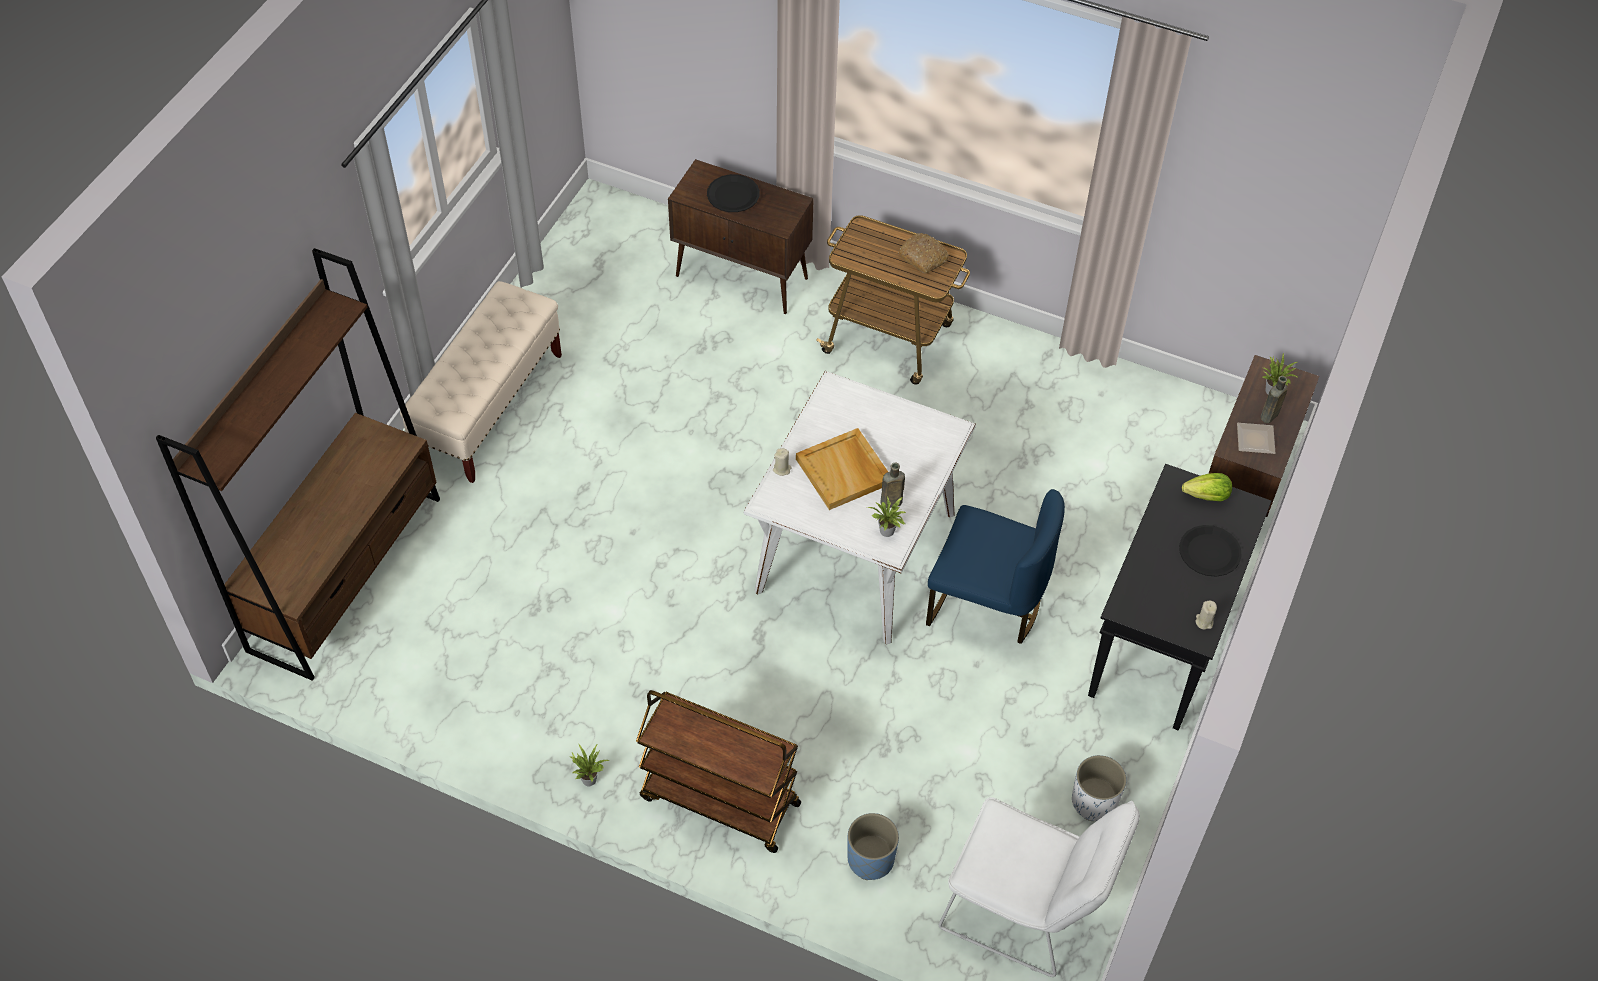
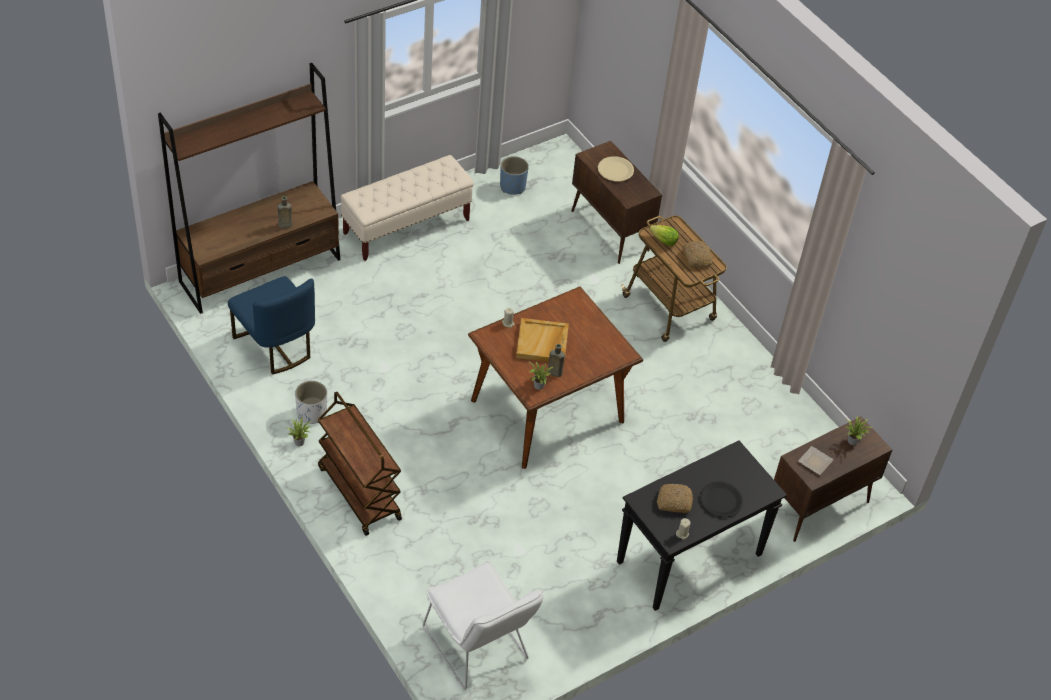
camera: 30 degrees right, 5 degrees down
(733, 195) = (615, 170): black plate -> beige plate
(855, 553) = (547, 411): white dining table -> brown dining table
(870, 859) = (415, 570): blue planter -> blue planter (512, 187)
(986, 604) = (600, 480): blue chair -> blue chair (275, 346)
(1094, 801) = (570, 617): white planter -> white planter (311, 413)
(1162, 587) = (674, 502): none -> bread
(1207, 496) = (748, 471): lettuce -> lettuce (663, 241)
(1268, 417) = (836, 454): brown bottle -> brown bottle (284, 225)

